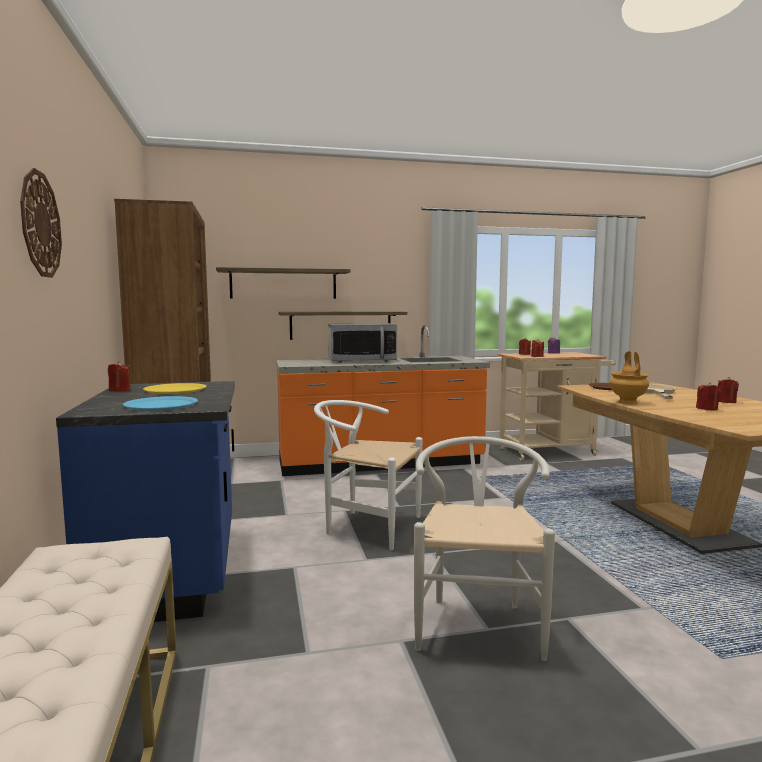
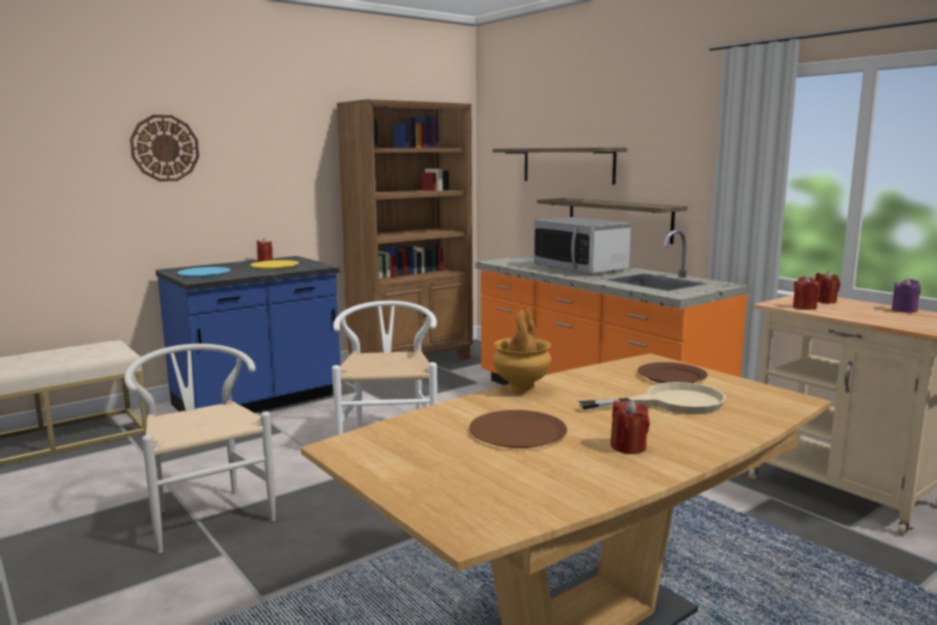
camera: 65 degrees right, 5 degrees up
(478, 622) = (206, 514): white chair -> white chair turned 105 degrees counterclockwise
(707, 409) = (517, 431): red candle -> brown plate

